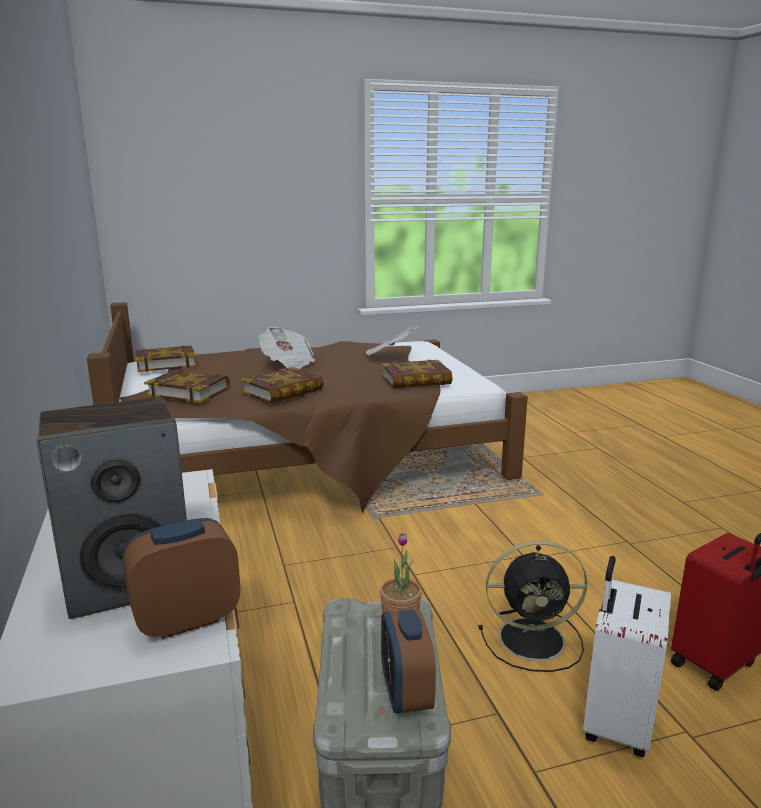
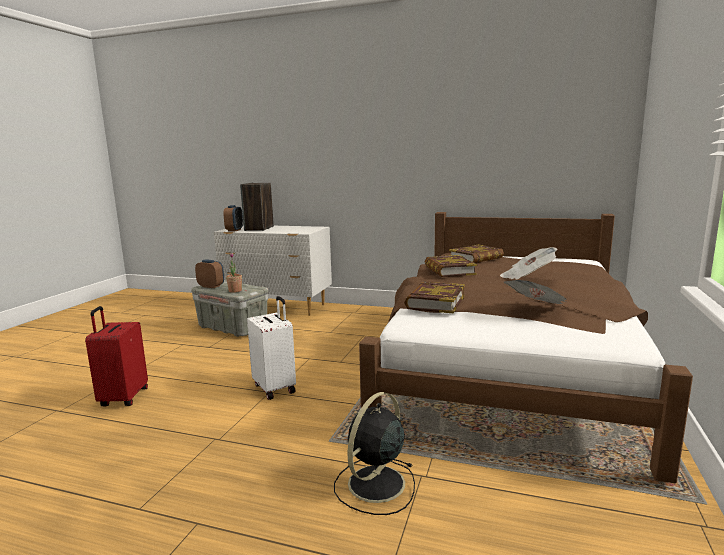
camera: 125 degrees right, 5 degrees down
(166, 363) = (562, 259): book -> none
(534, 639) = (219, 367): black fan -> black fan (375, 485)
(615, 723) = (162, 362): white suitcase -> white suitcase (275, 388)

